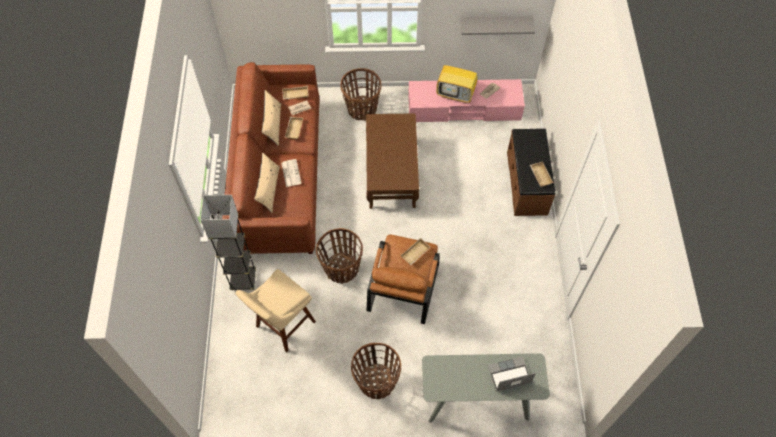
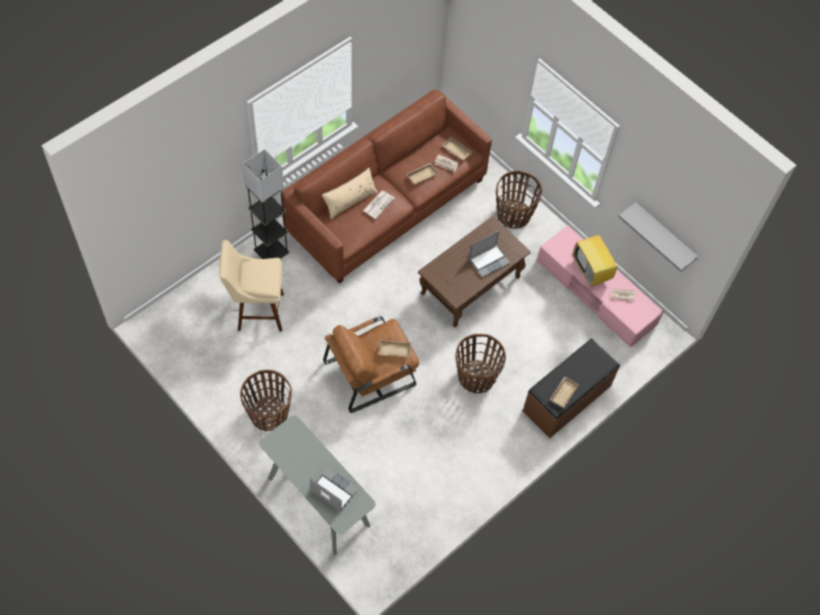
camera: 45 degrees right, 0 degrees up
(273, 124) = (412, 157): beige pillow -> none
(341, 269) = (345, 315): basket -> basket (476, 377)
(399, 142) = (489, 260): none -> laptop

